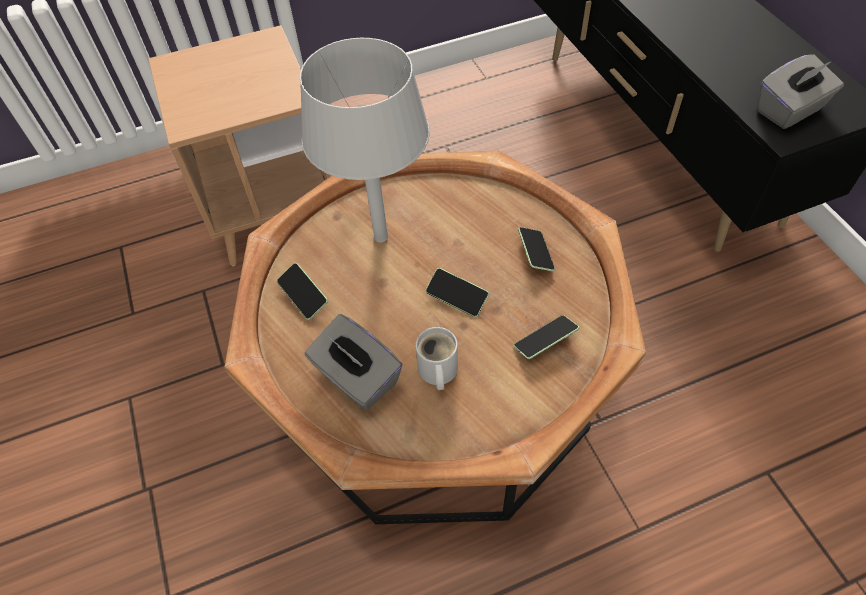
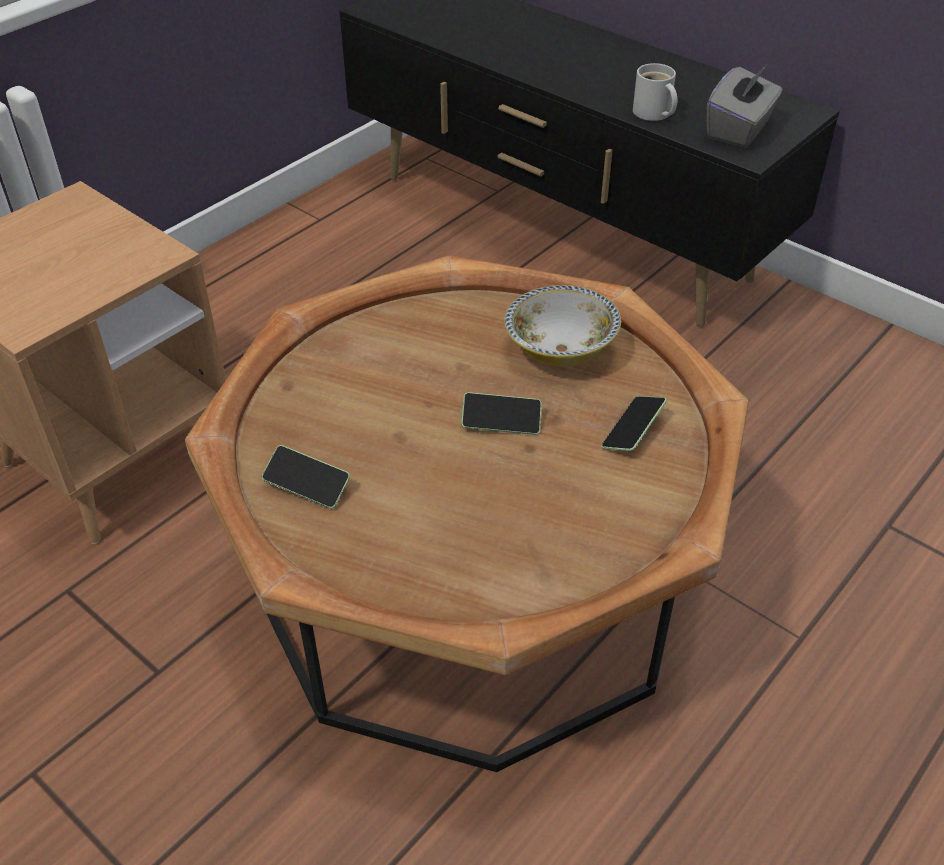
camera: 30 degrees left, 10 degrees down
(357, 378) = (440, 548): grey tissue box -> none
(380, 237) = (361, 390): grey table lamp -> none
(436, 371) = (532, 505): white mug -> white mug (652, 114)
(535, 254) = (560, 349): phone -> bowl

